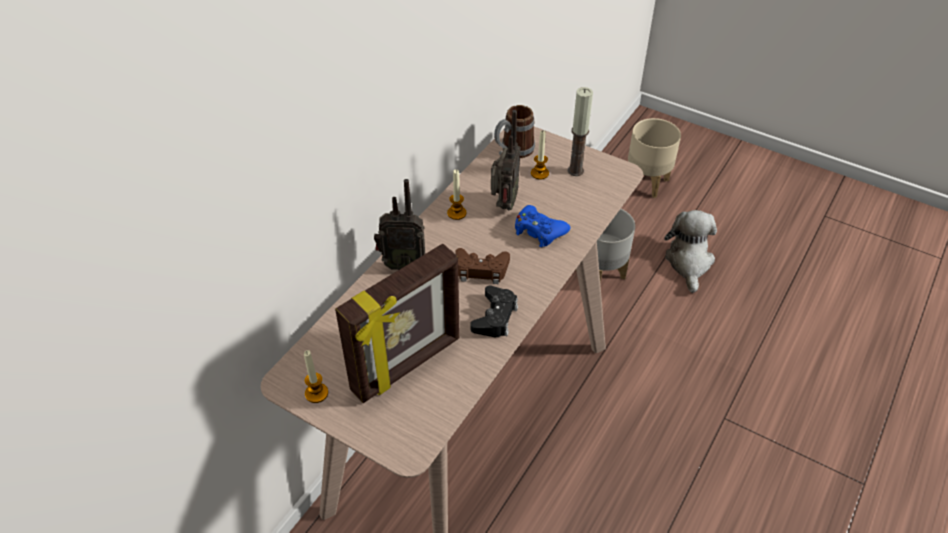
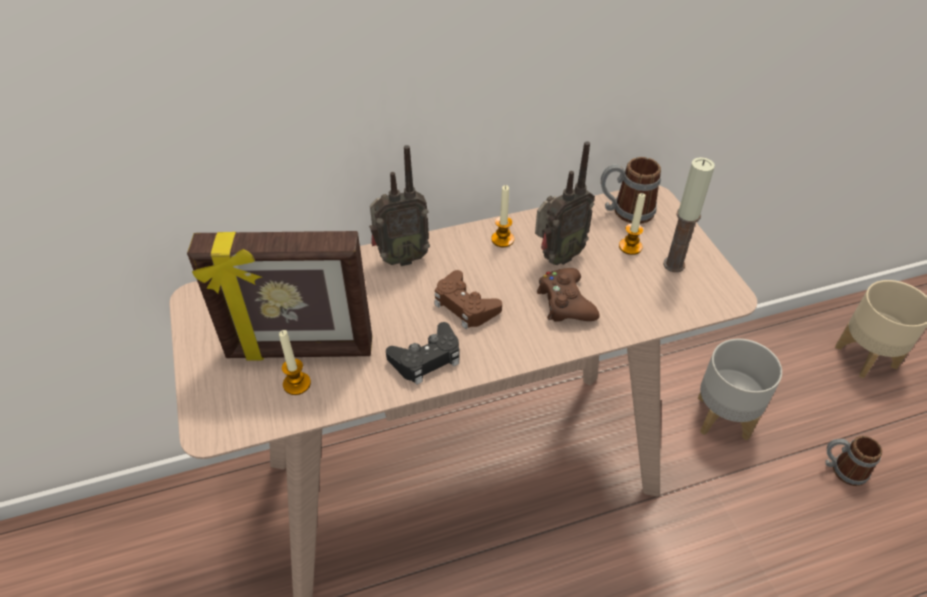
camera: 40 degrees right, 0 degrees up
(316, 393) = (205, 324): candle -> candle (297, 384)
(402, 265) = (400, 258): radio -> radio turned 60 degrees counterclockwise
(539, 231) = (565, 303): blue game controller -> brown game controller
(689, 262) = (842, 469): plush toy -> mug

